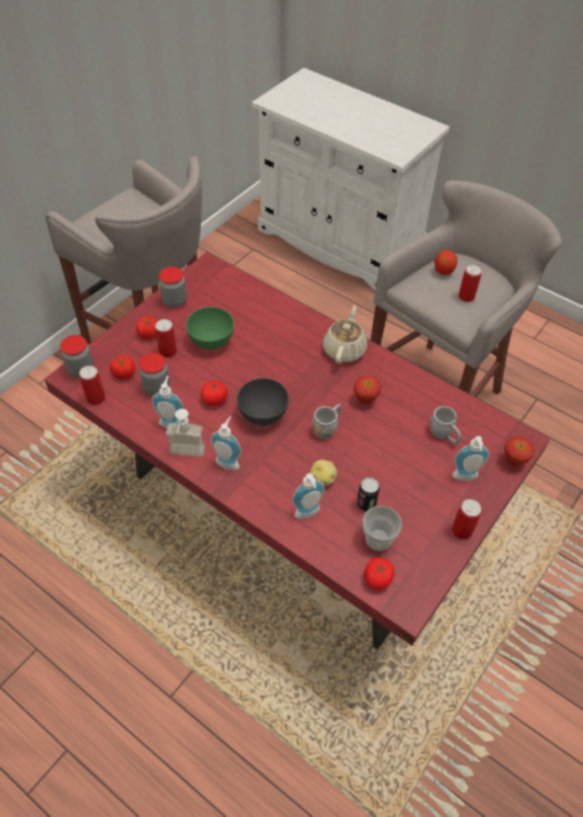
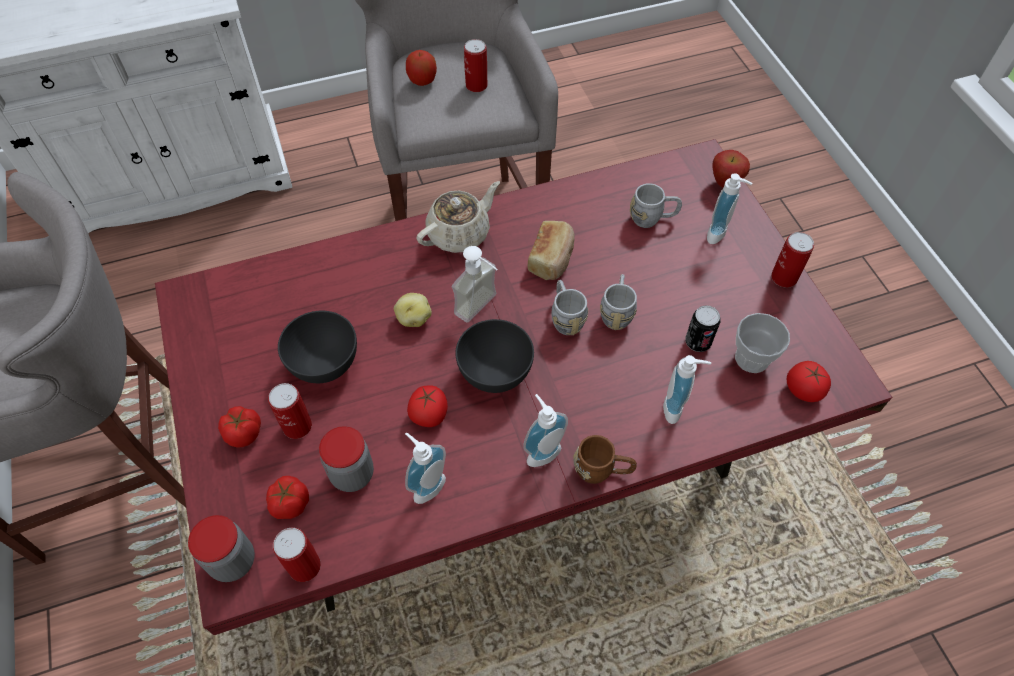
camera: 55 degrees left, 5 degrees up
(174, 301) = (211, 369): jar -> none
(186, 456) = (497, 498): soap dispenser -> soap dispenser (483, 309)
(211, 341) = (325, 364): green bowl -> grey bowl
(237, 496) = (602, 471): none -> brown mug
(323, 478) = (635, 364): potato -> potato (413, 318)
(344, 349) = (460, 234): beige teapot -> beige teapot turned 90 degrees clockwise
(353, 451) = (616, 312): none -> grey mug
(365, 400) = (552, 258): apple -> bread

